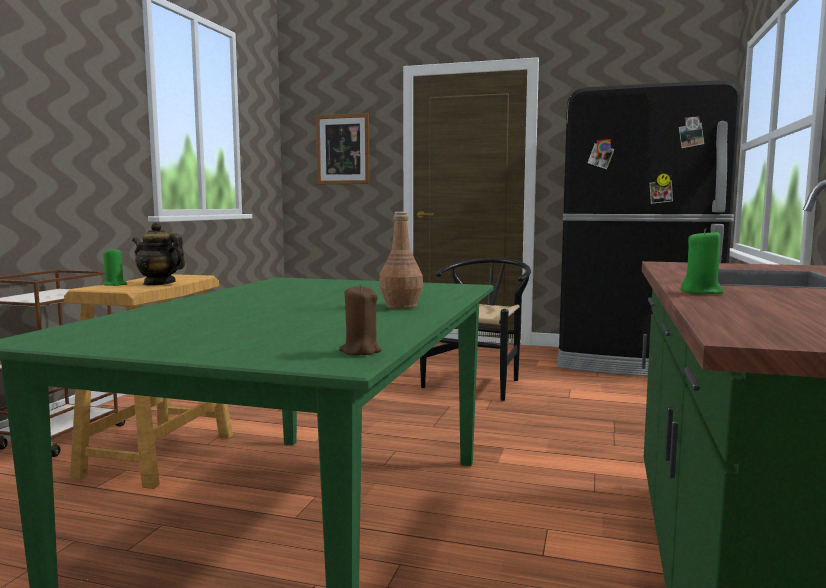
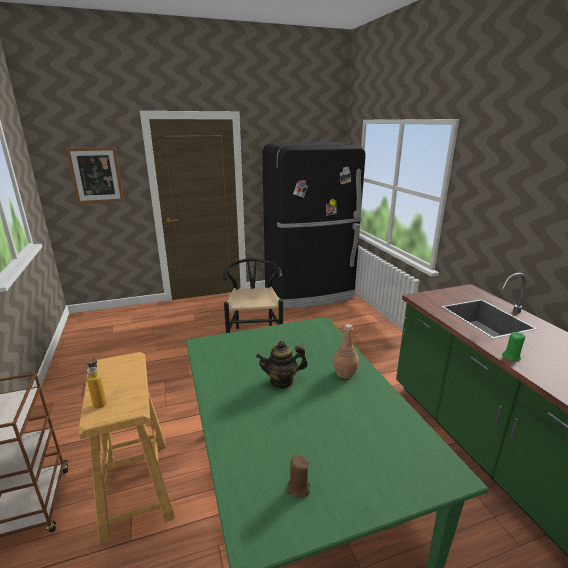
camera: 35 degrees left, 15 degrees up
(115, 284) = (100, 401): green candle -> bottle
(159, 283) = (129, 384): teapot -> teapot (282, 381)
(360, 351) = (435, 454): brown candle -> brown candle (298, 488)

